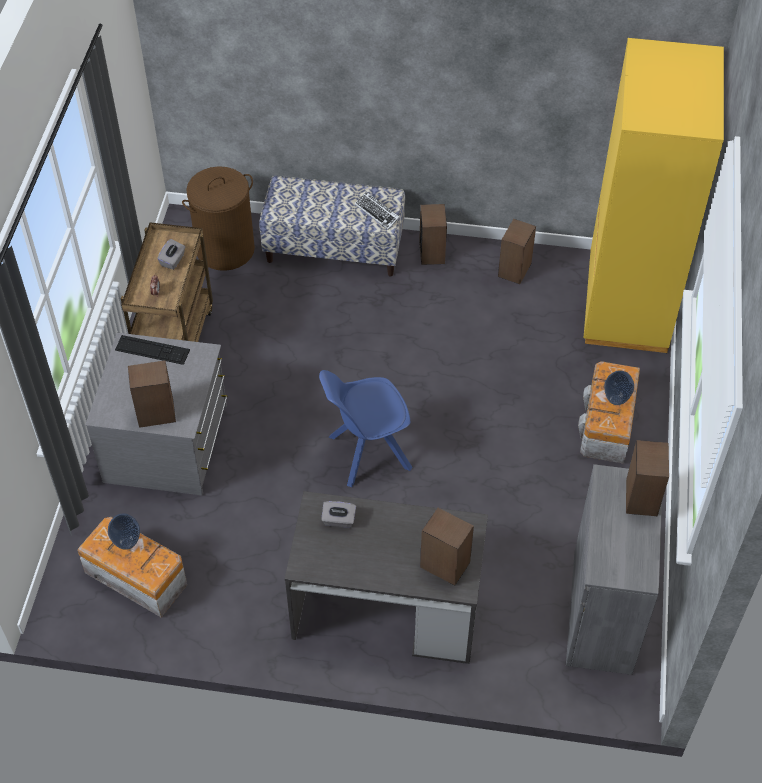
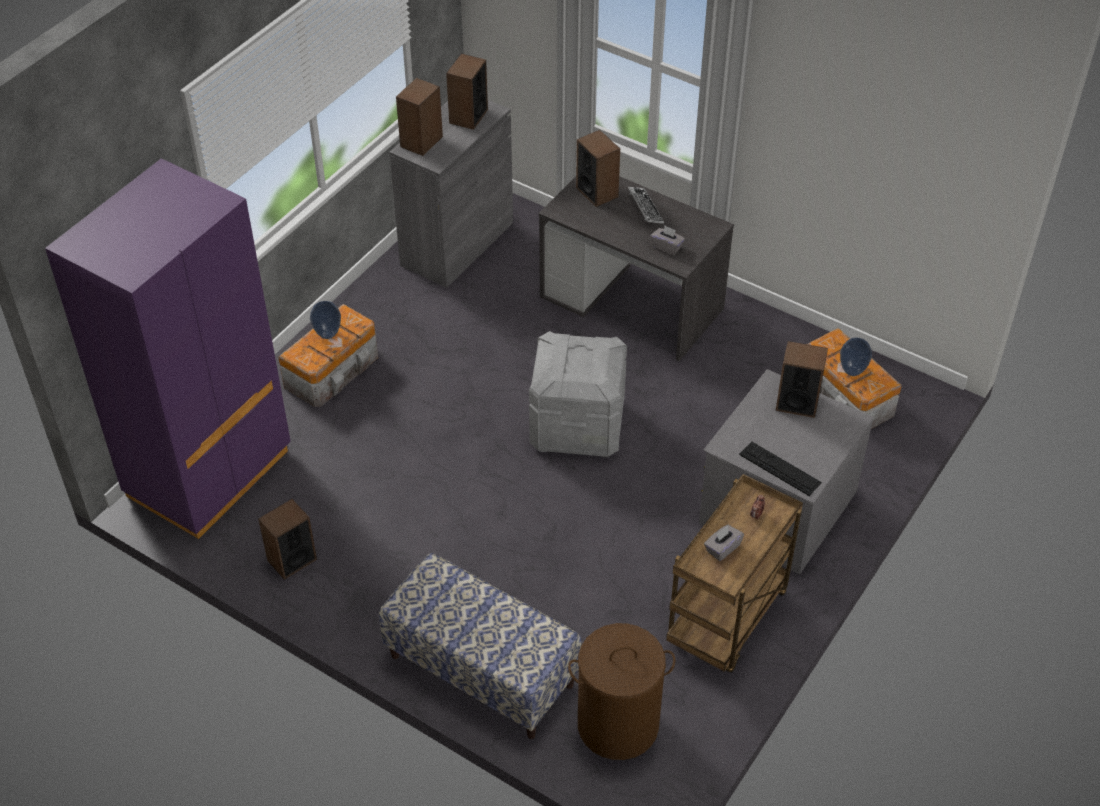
camera: 155 degrees left, 5 degrees down
(367, 453) = (578, 426): blue chair -> grey storage box
(377, 213) = (432, 587): keyboard -> keyboard (645, 208)
(432, 253) = (368, 619): speaker -> speaker (468, 116)
(627, 305) = (209, 474): yellow wardrobe -> purple wardrobe

